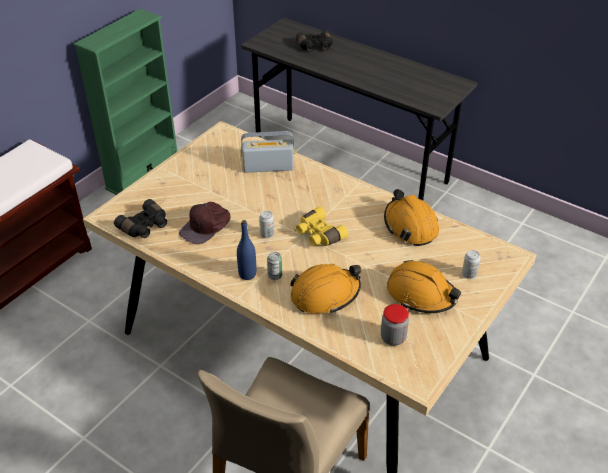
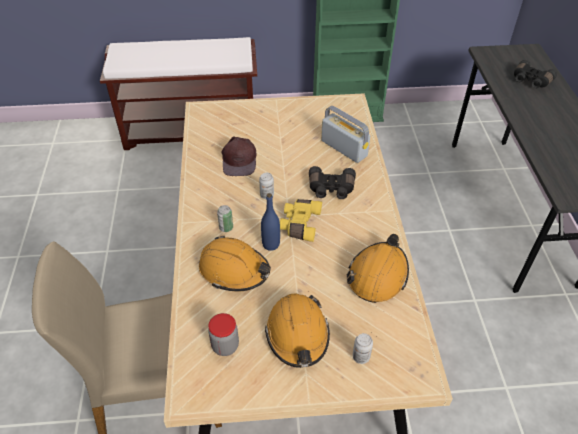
camera: 50 degrees right, 5 degrees up
(145, 227) = (207, 132): black binoculars -> black binoculars (331, 189)
(206, 226) = (240, 159): brown cap -> brown cap turned 90 degrees counterclockwise
(247, 274) = (212, 212): blue bottle -> blue bottle (271, 244)

